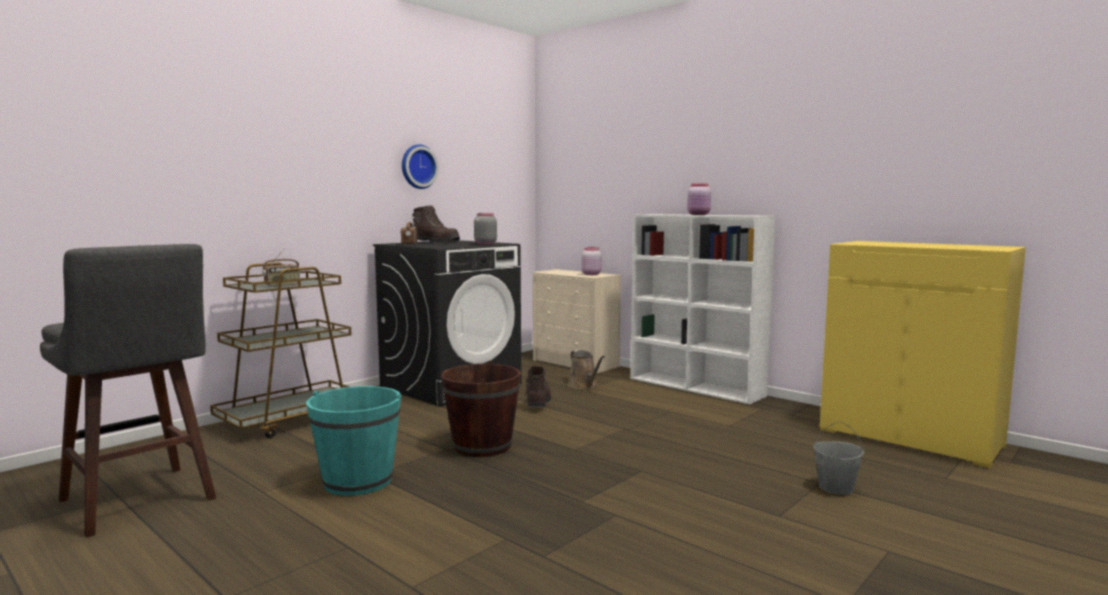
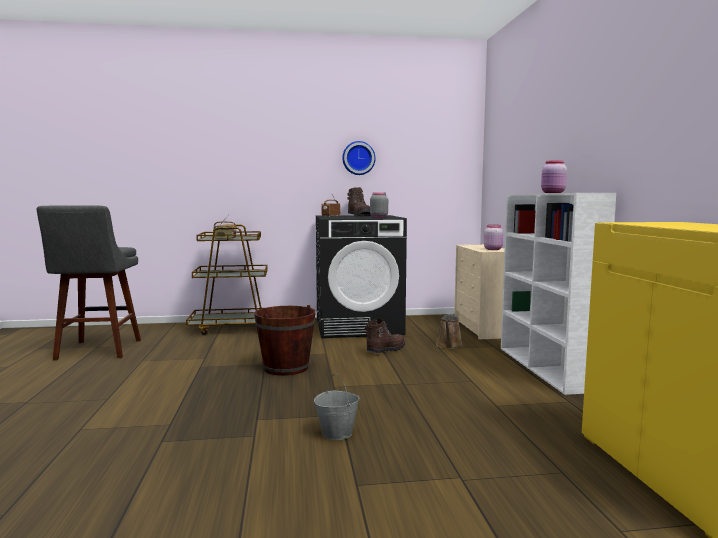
camera: 40 degrees right, 0 degrees up
(358, 481) = (185, 368): turquoise bucket -> none
(836, 487) = (464, 487): grey bucket -> grey bucket (337, 433)

